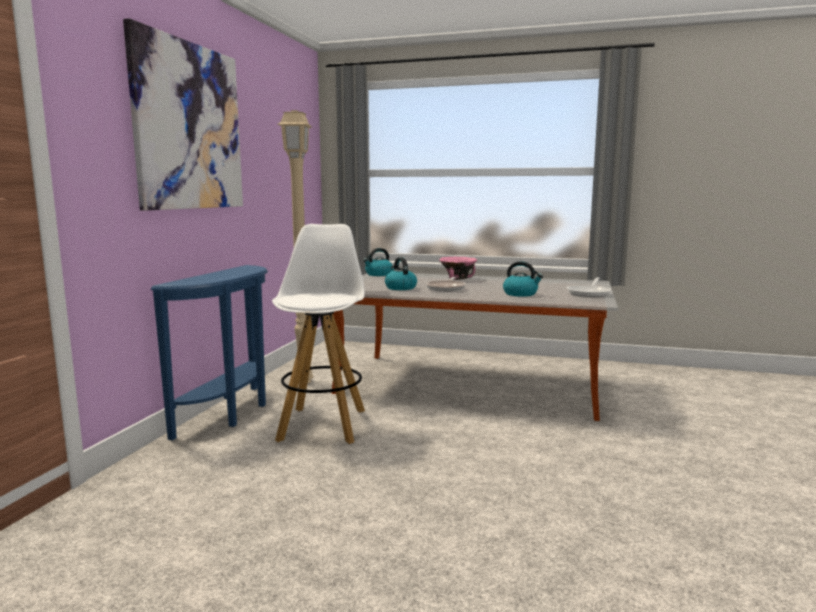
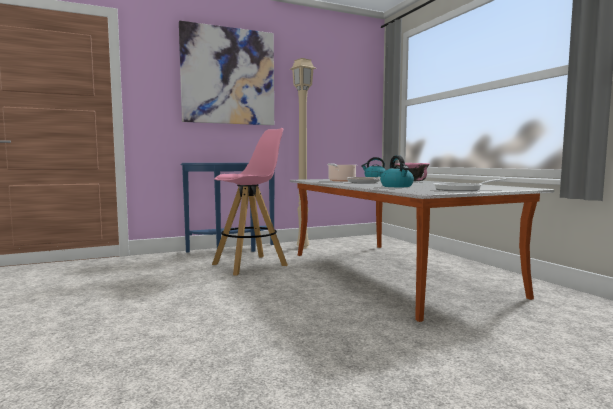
camera: 50 degrees right, 5 degrees down
(323, 424) = (250, 265): white stool -> pink stool
(400, 288) = (341, 181): kettle -> cooking pot

